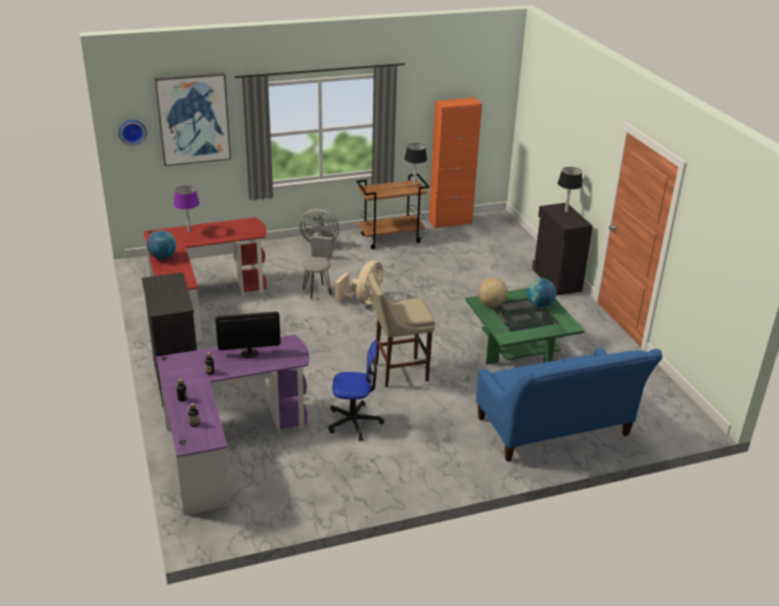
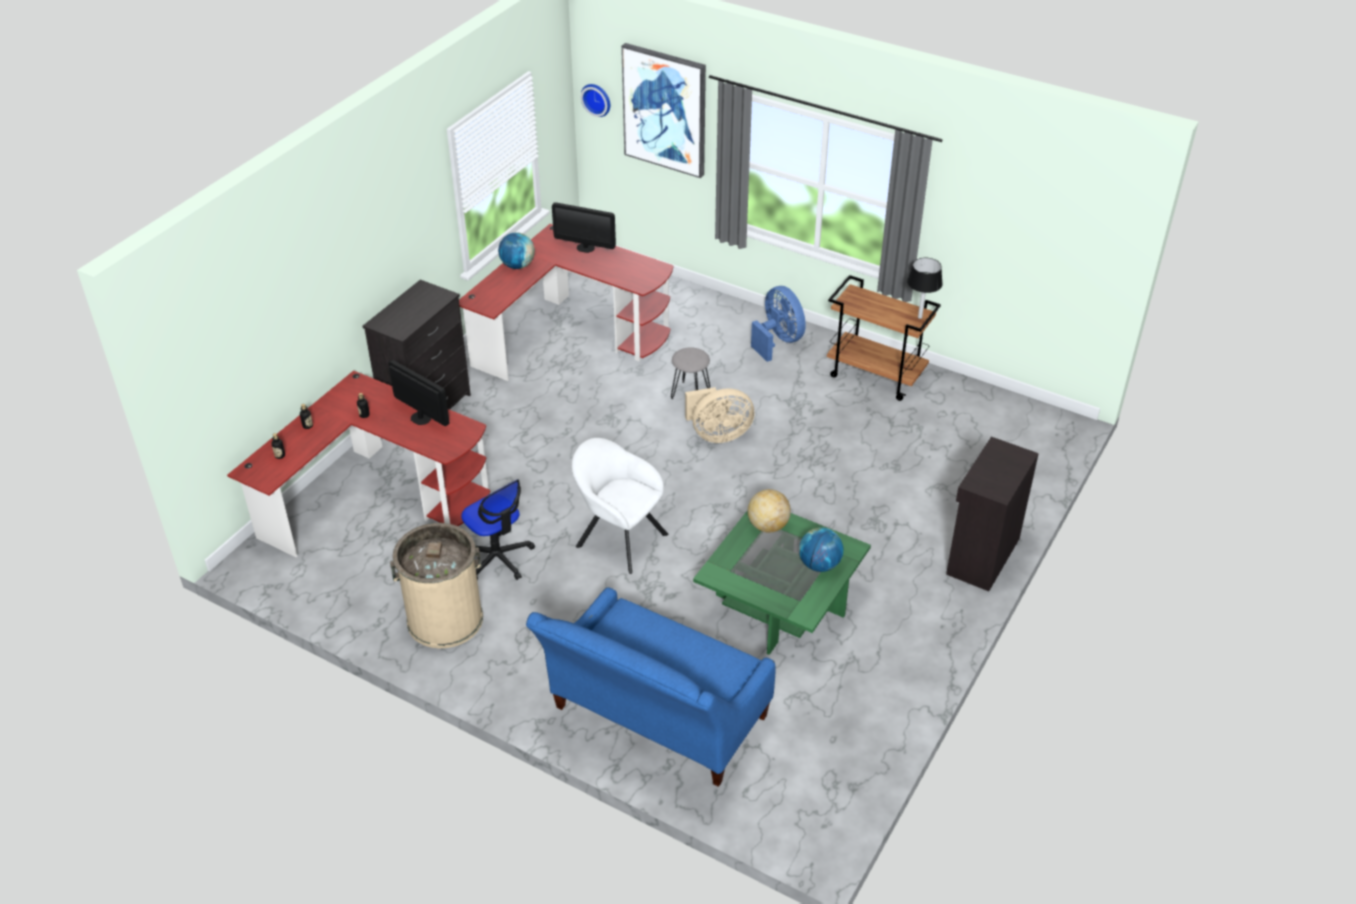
camera: 50 degrees right, 10 degrees up
(189, 231) = (585, 248): purple table lamp -> monitor
(226, 442) = (375, 497): purple desk -> red desk
(319, 248) = (778, 341): grey fan -> blue fan
(379, 468) = (445, 619): none -> beige trash can
(398, 372) = (618, 538): beige stool -> white armchair
(450, 222) = (986, 395): orange cabinet -> none
(566, 211) = (1010, 464): black table lamp -> none

